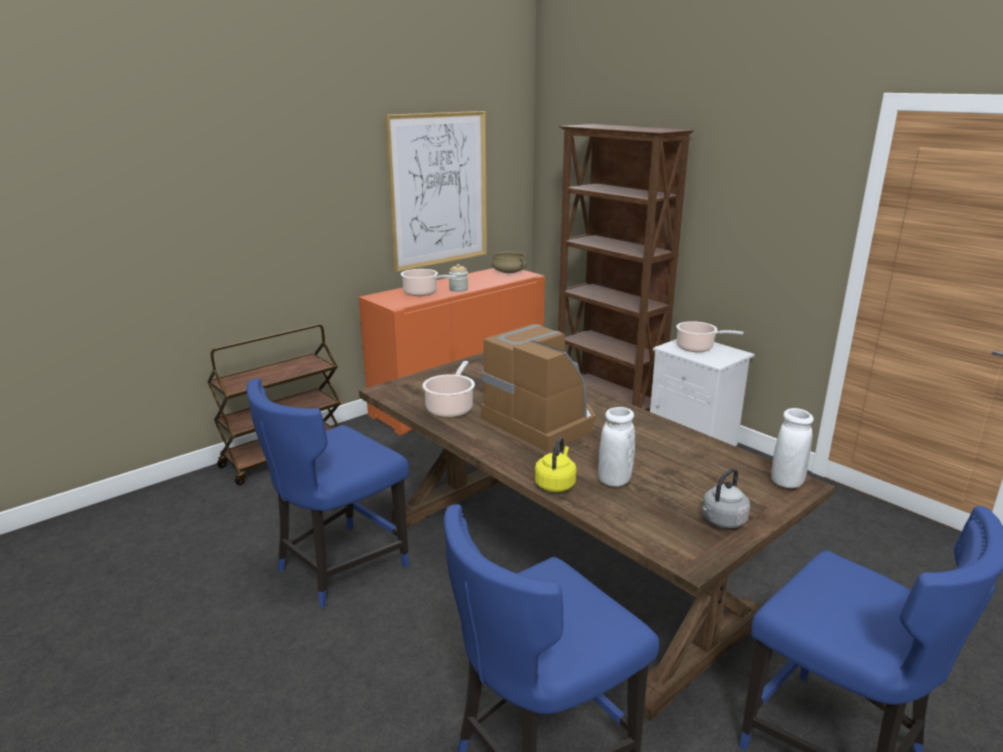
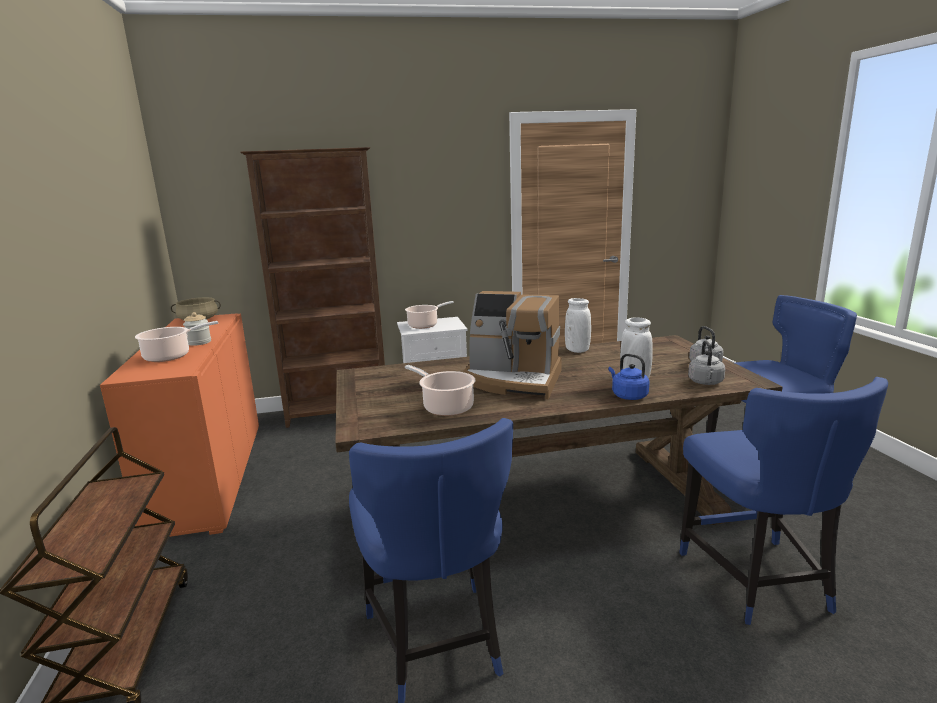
camera: 60 degrees left, 5 degrees down
(439, 190) = (117, 234): picture -> none
(542, 420) = (514, 380): coffee machine -> coffee machine turned 150 degrees counterclockwise
(555, 484) = (628, 396): yellow kettle -> blue kettle
(649, 527) = (706, 382): none -> grey kettle
(787, 482) = (666, 342): white vase -> white vase (577, 350)

